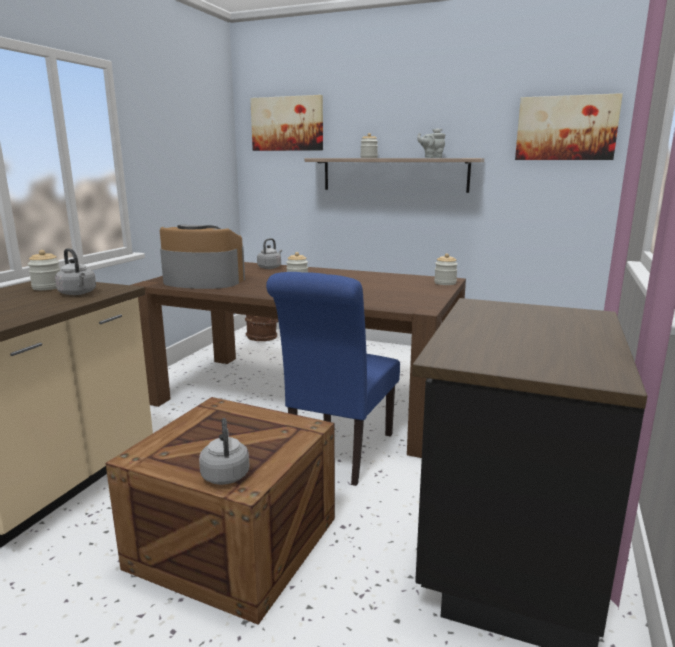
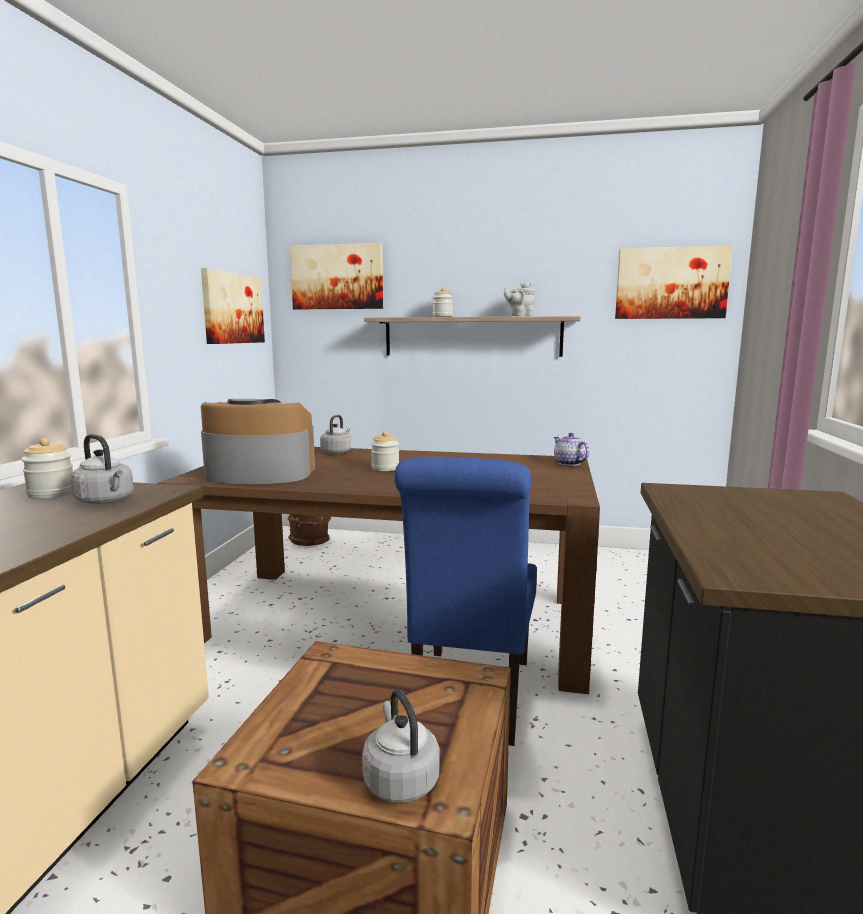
camera: 10 degrees left, 5 degrees down
(201, 151) = (232, 308): none -> picture
(445, 283) = (569, 463): jar -> teapot

